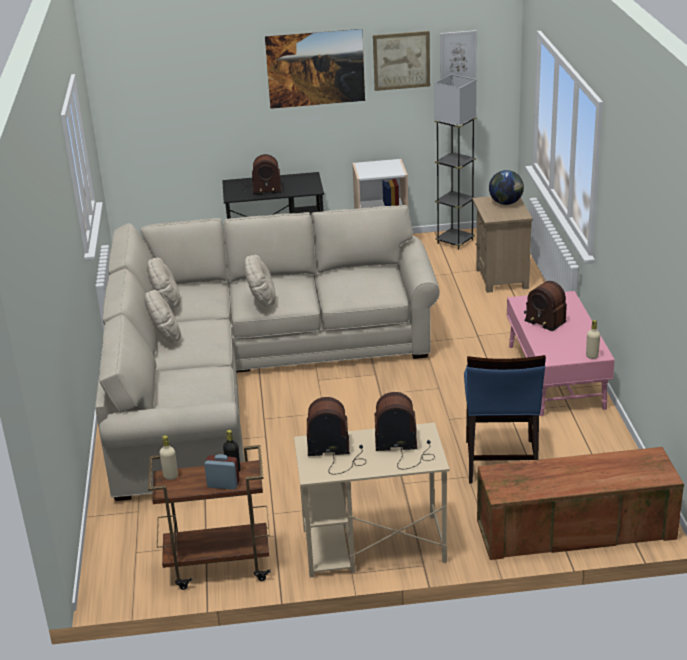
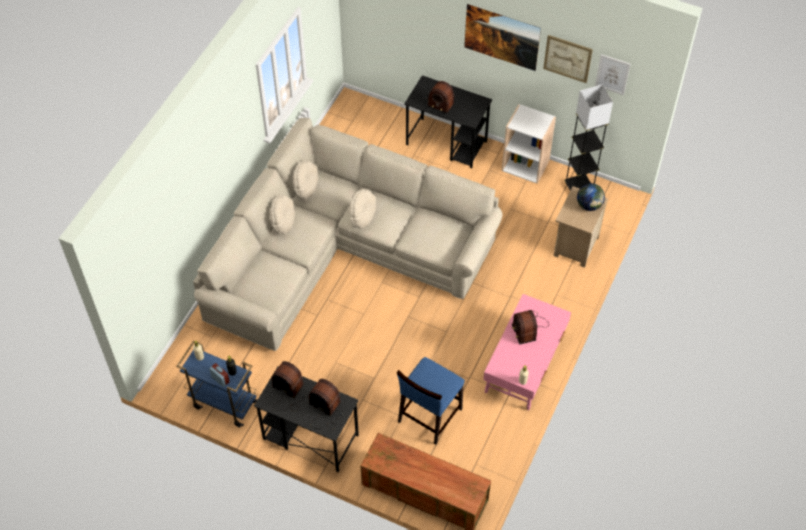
camera: 30 degrees right, 25 degrees up
(217, 568) = (223, 404): brown cart -> blue cart
(372, 546) = (310, 437): beige desk -> black desk

